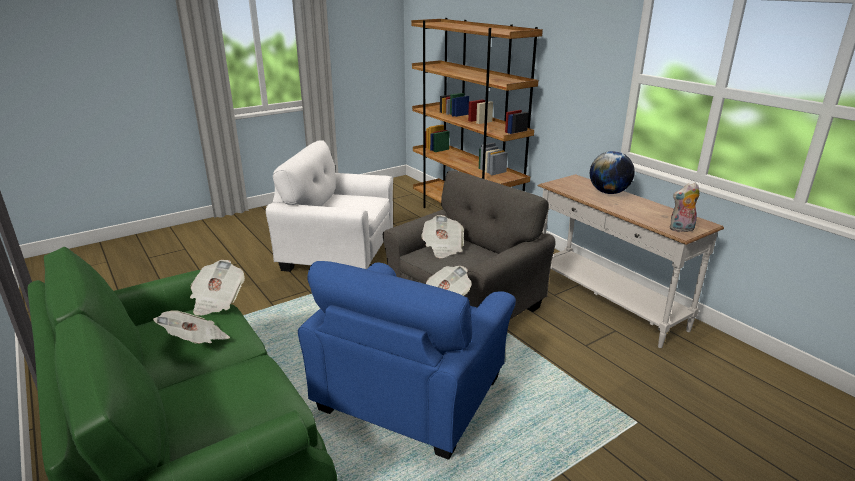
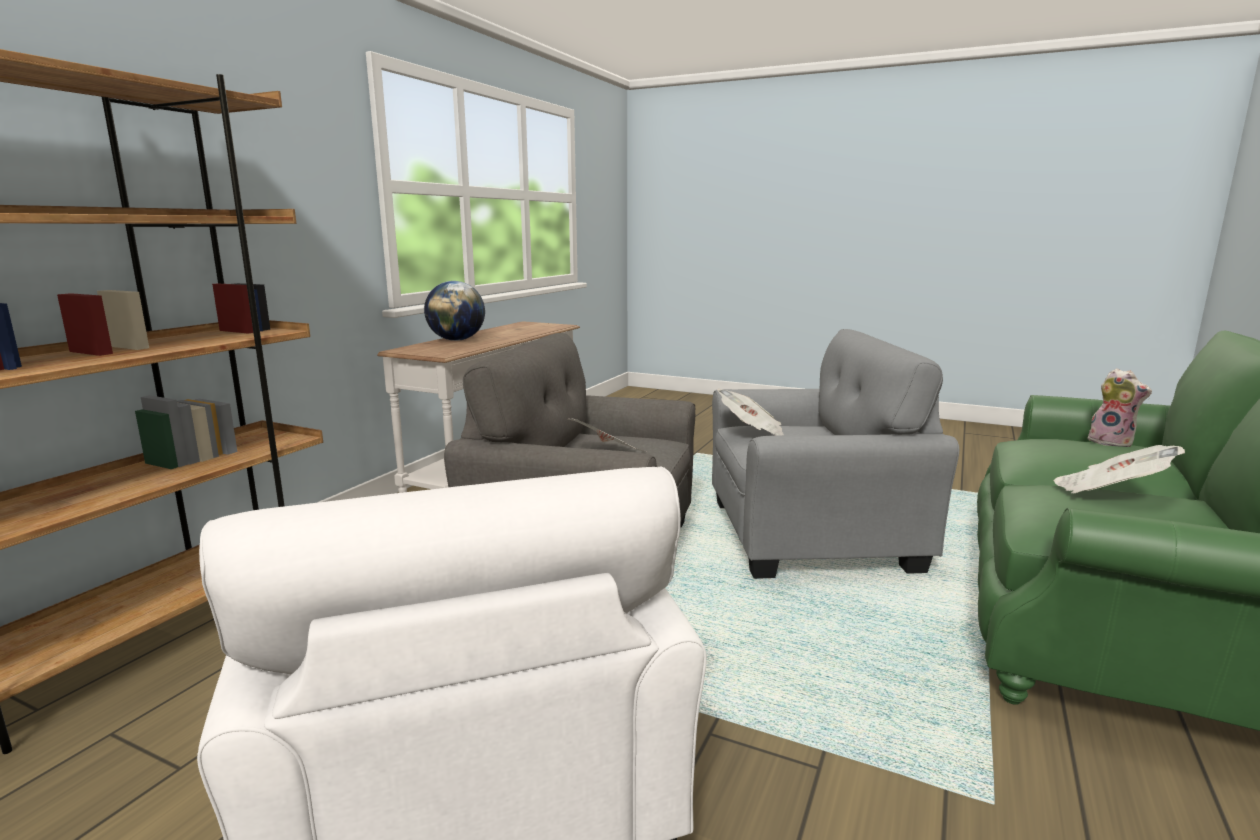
camera: 120 degrees left, 10 degrees down
(217, 301) = (1047, 521): newspaper -> none
(411, 393) = (810, 534): blue armchair -> grey armchair
(681, 229) = (551, 325): plush toy -> plush toy (1112, 442)

